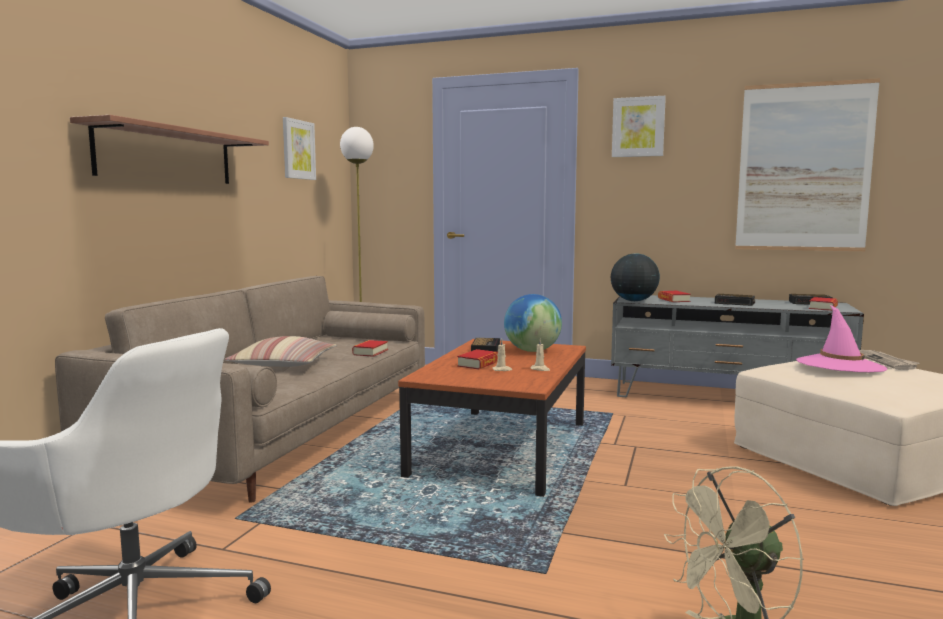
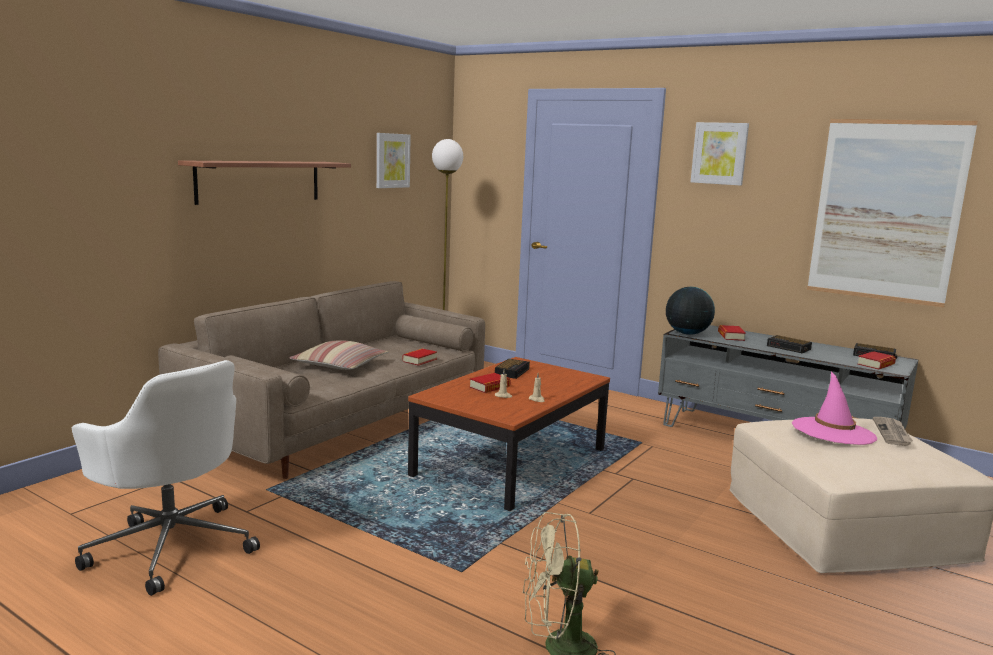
camera: 15 degrees right, 5 degrees up
(532, 351) = (553, 378): globe -> none

